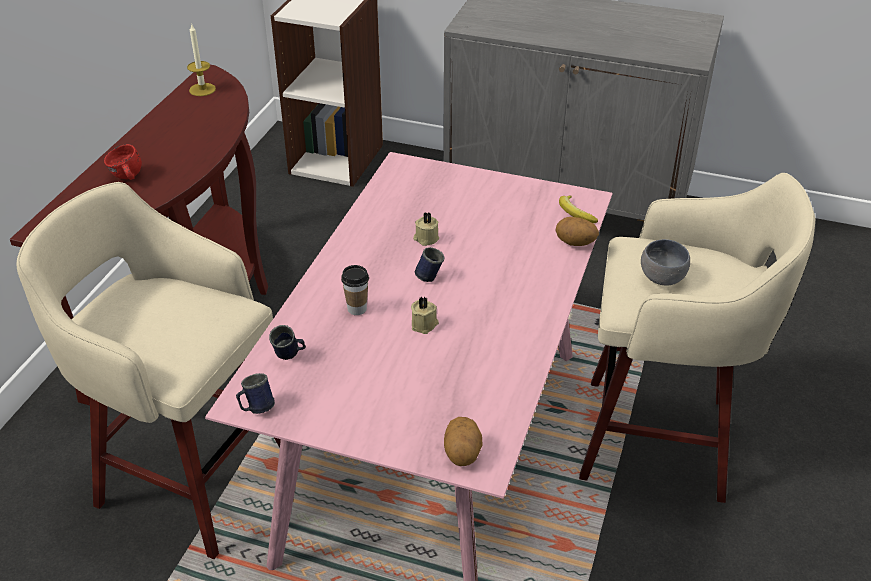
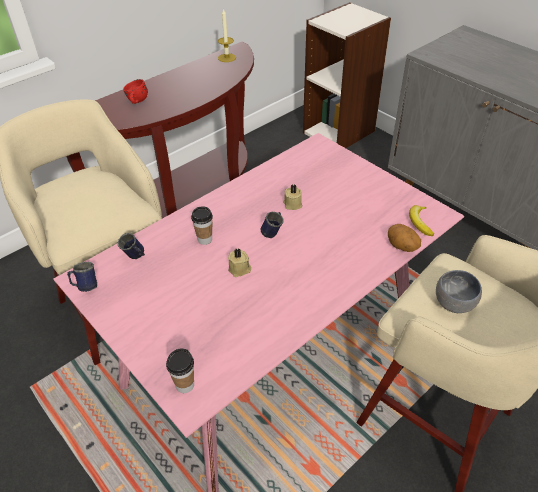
camera: 30 degrees right, 5 degrees up
(462, 453) = (185, 385): potato -> cup

